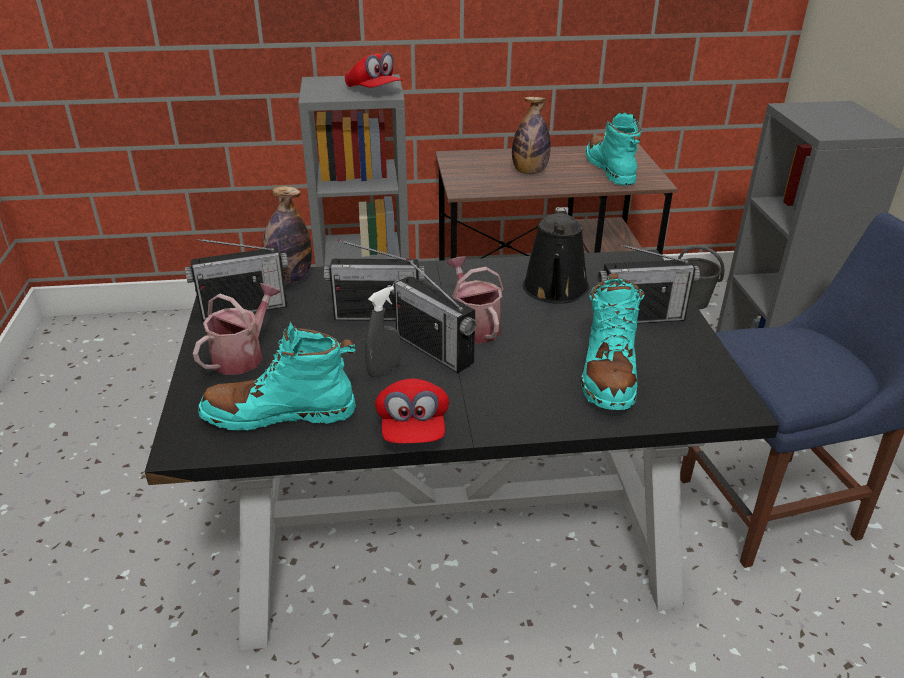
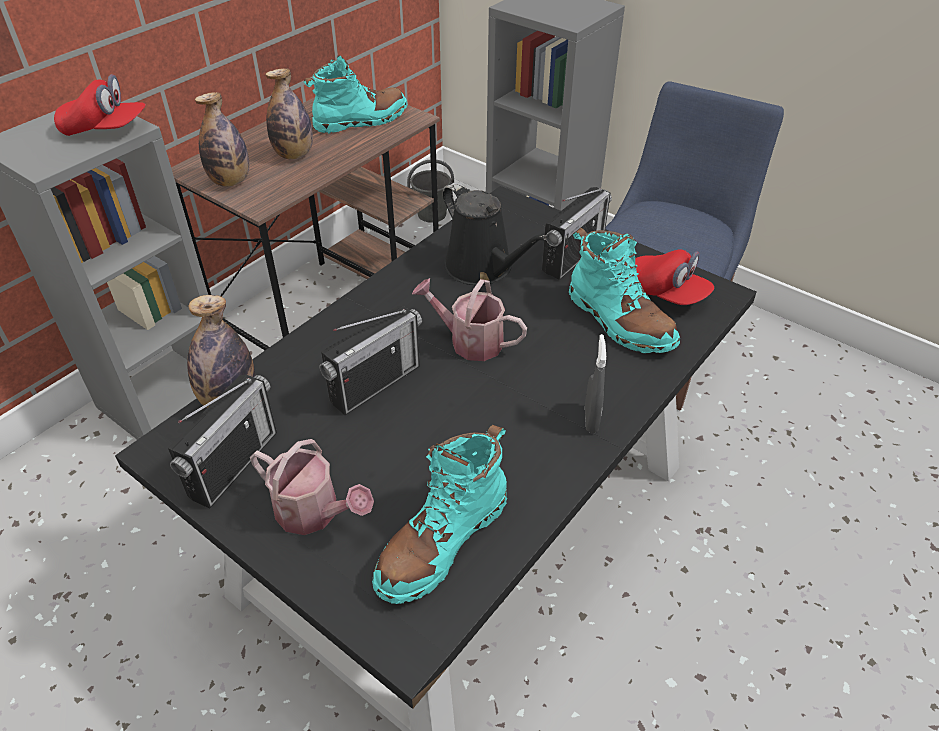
camera: 45 degrees left, 10 degrees up
(242, 355) = (314, 513): watering can -> watering can turned 135 degrees clockwise
(384, 370) = (462, 433): grey spray bottle -> grey spray bottle (591, 420)
(413, 428) = (561, 468): red cap -> red cap (664, 293)
(434, 349) = (472, 385): radio -> none
(465, 171) = (230, 181): none -> bottle
(610, 169) = (361, 120): turquoise boot -> turquoise boot turned 120 degrees clockwise

